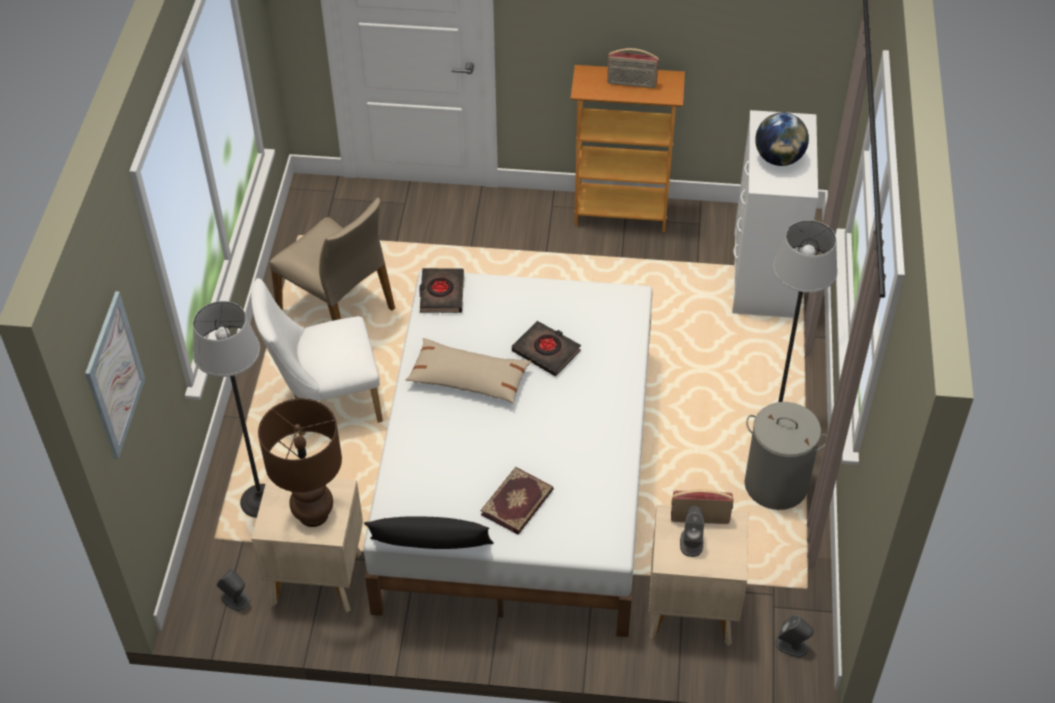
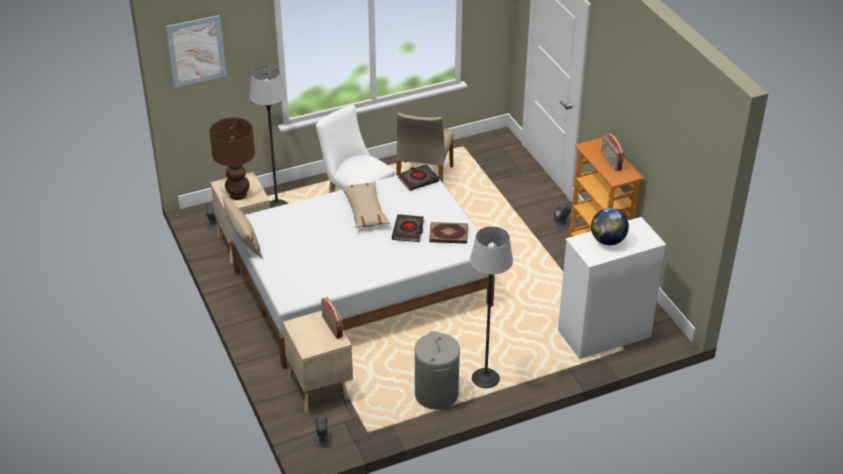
camera: 60 degrees right, 10 degrees down
(431, 549) = (243, 239): black pillow -> beige pillow
(518, 503) = (294, 258): book -> book (448, 235)
(691, 542) = (313, 329): grey speaker -> grey speaker (561, 224)

